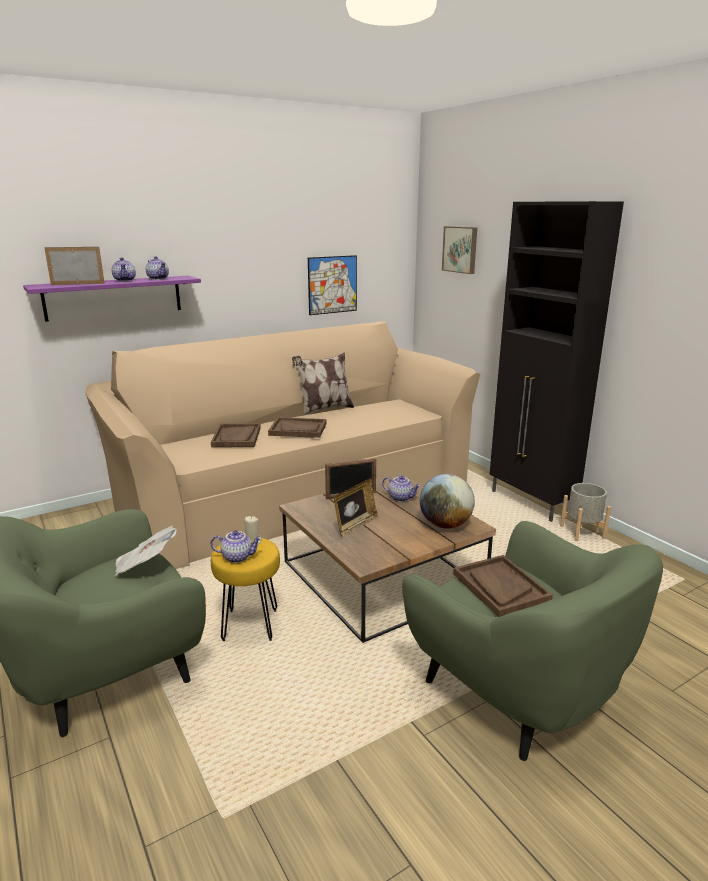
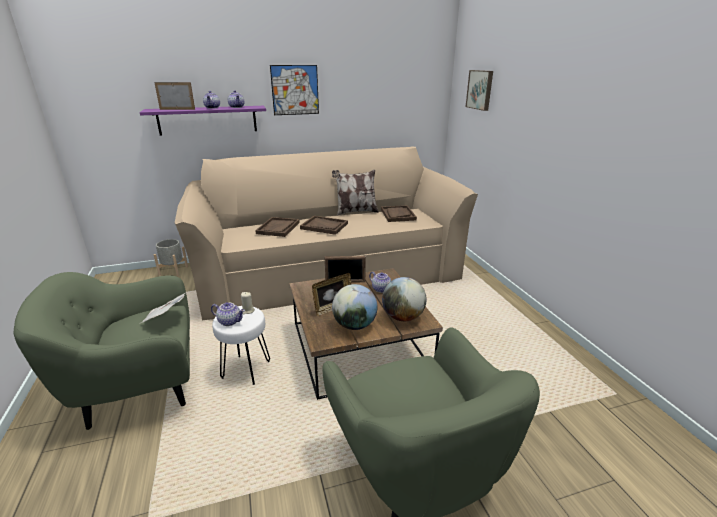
camera: 15 degrees right, 5 degrees up
(249, 625) = (246, 369): yellow stool -> white stool
(332, 285) = (377, 116): picture -> picture (295, 90)
(394, 541) = (354, 325): none -> globe
(500, 587) = (409, 382): brown tray -> brown tray (398, 214)
(531, 502) = (508, 303): black cabinet -> none
(582, 532) = (540, 335): grey planter -> grey planter (173, 270)

